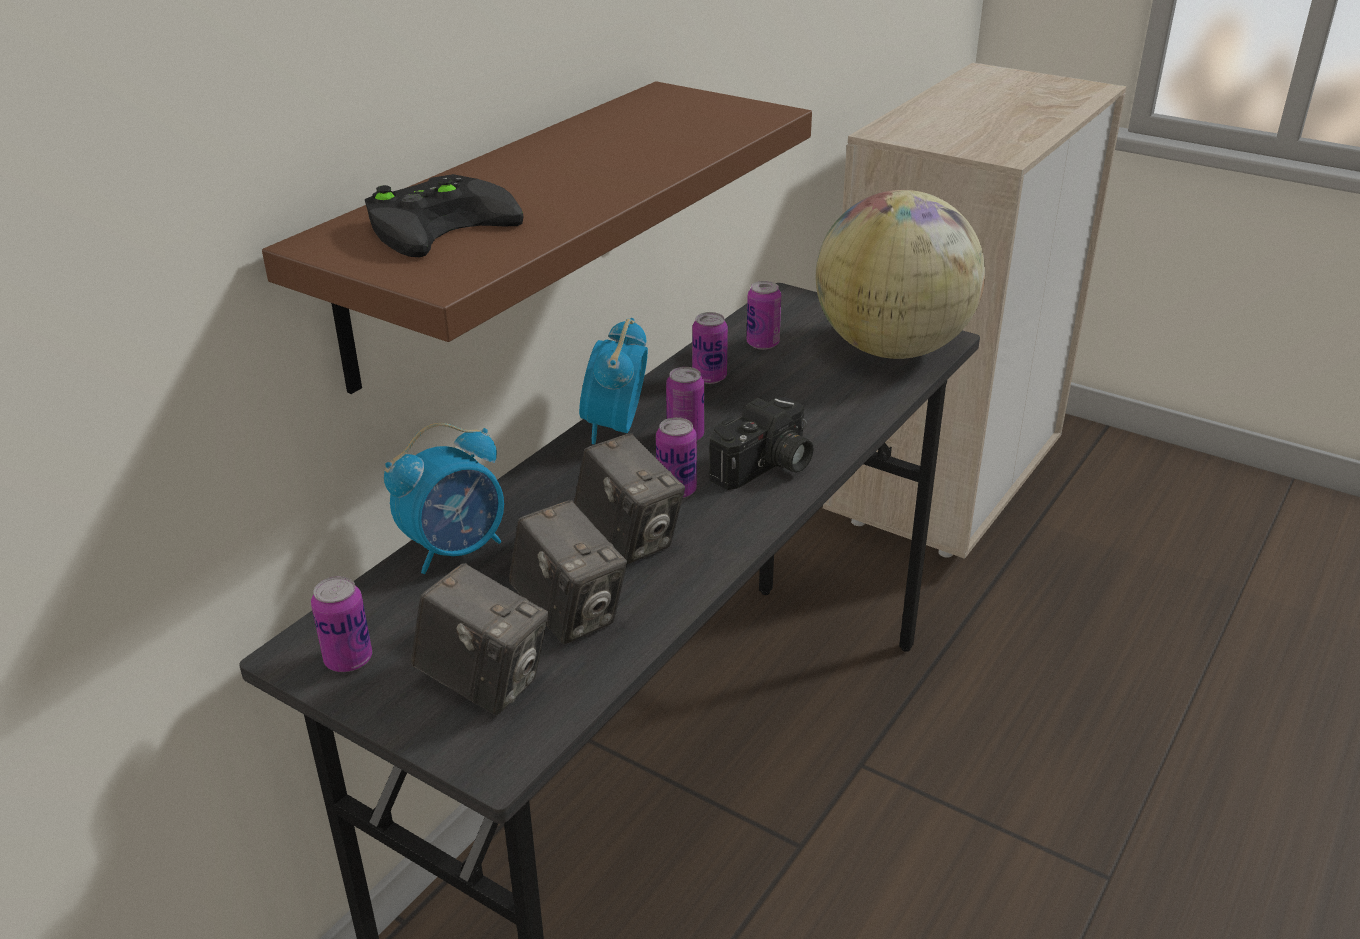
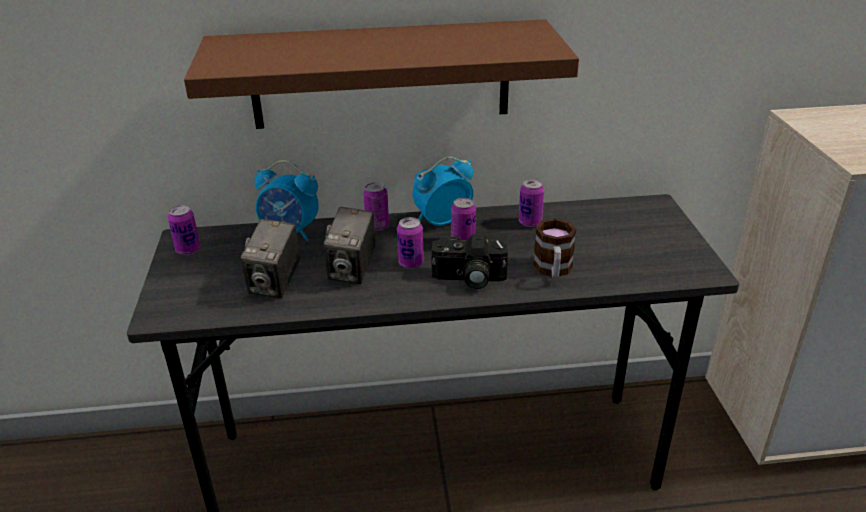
camera: 50 degrees right, 0 degrees up
(441, 223) = (274, 48): black game controller -> none
(484, 682) = (205, 288): camera -> none
(762, 344) = (591, 220): can -> can (377, 226)
(824, 412) = (553, 271): none -> mug
(892, 348) = (662, 261): globe -> none

